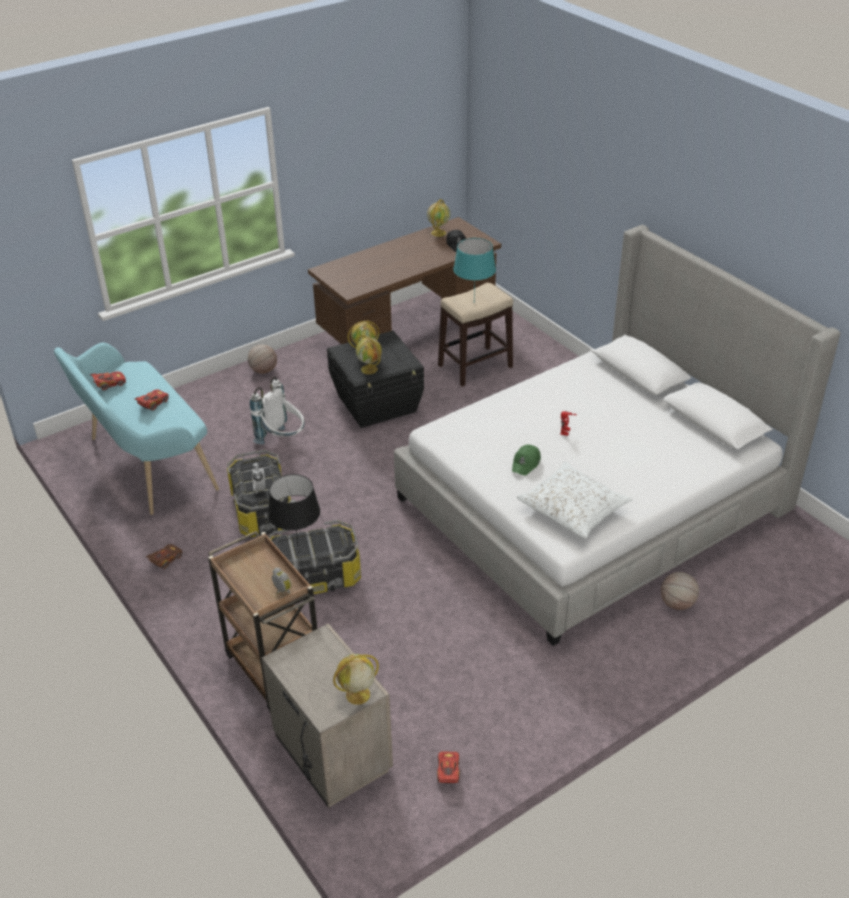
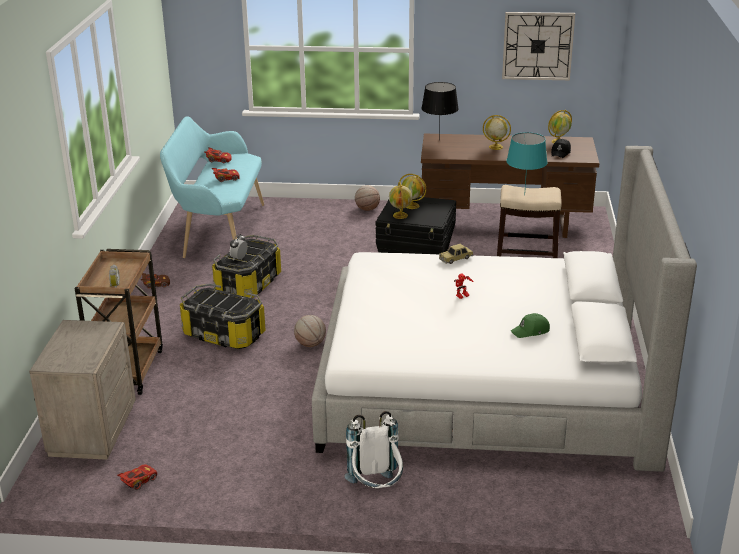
camera: 40 degrees right, 10 degrees down
(282, 441) = (319, 252): white backpack -> white backpack (376, 489)
(298, 546) = (213, 298): black table lamp -> black table lamp (439, 140)
(357, 695) = (78, 364): globe -> globe (495, 147)
(394, 140) = (537, 46): none -> wall clock
(508, 396) = (456, 258): none -> toy car
(526, 463) = (400, 301): green cap -> green cap (530, 331)
(573, 509) = (388, 342): white pillow -> none
(677, 604) = (452, 480): basketball -> basketball (310, 344)

